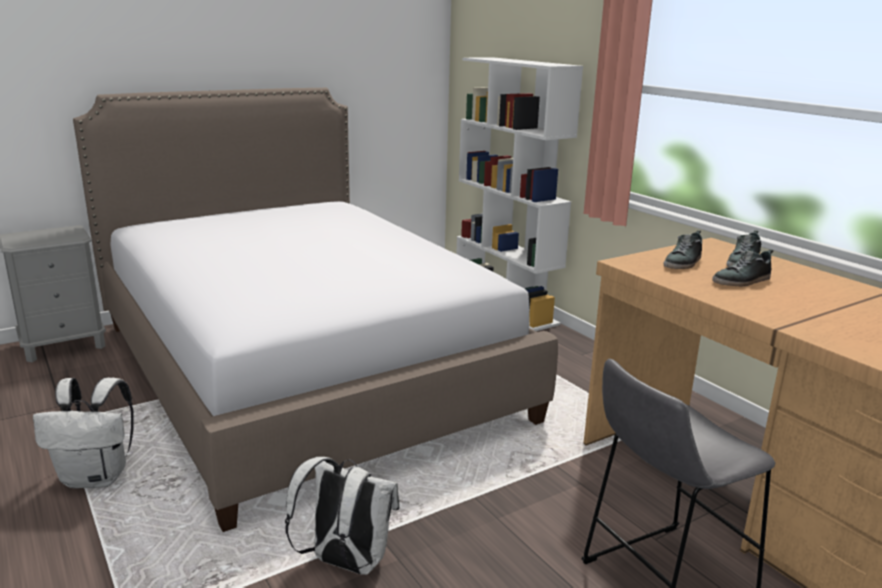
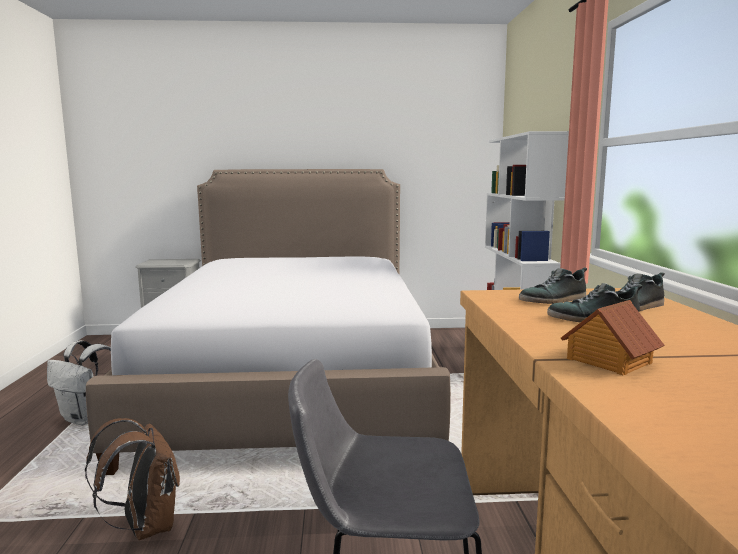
camera: 30 degrees right, 10 degrees down
(345, 563) = (145, 526): white backpack -> brown backpack
(813, 321) = (608, 361): none -> toy house

